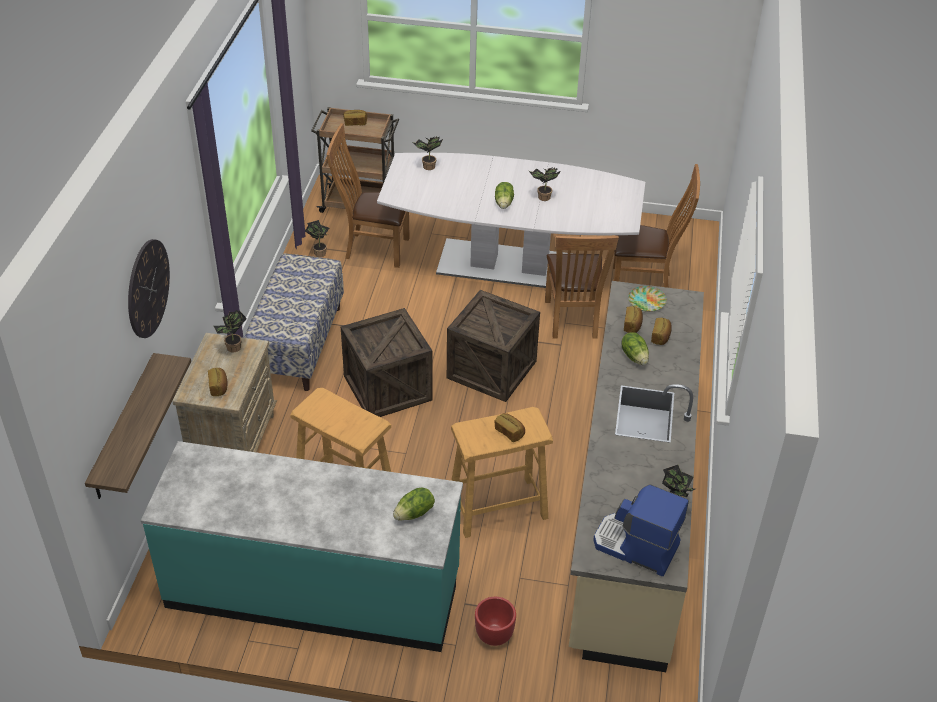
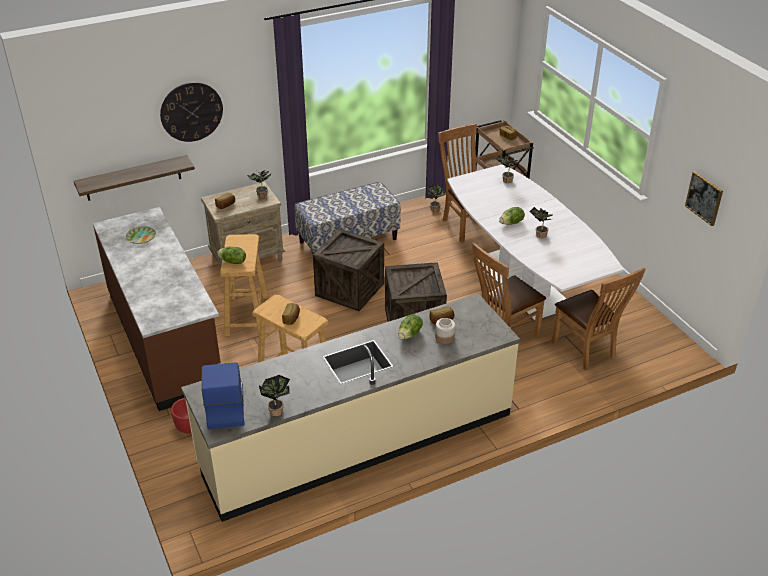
camera: 55 degrees right, 5 degrees down
(314, 589) = (165, 340): turquoise counter -> brown counter
(415, 513) = (175, 307): lettuce -> lettuce (233, 262)
(646, 301) = (475, 316): plate -> plate (141, 237)
(661, 337) = (444, 338): bread -> jar
(678, 71) = (704, 198): none -> picture

